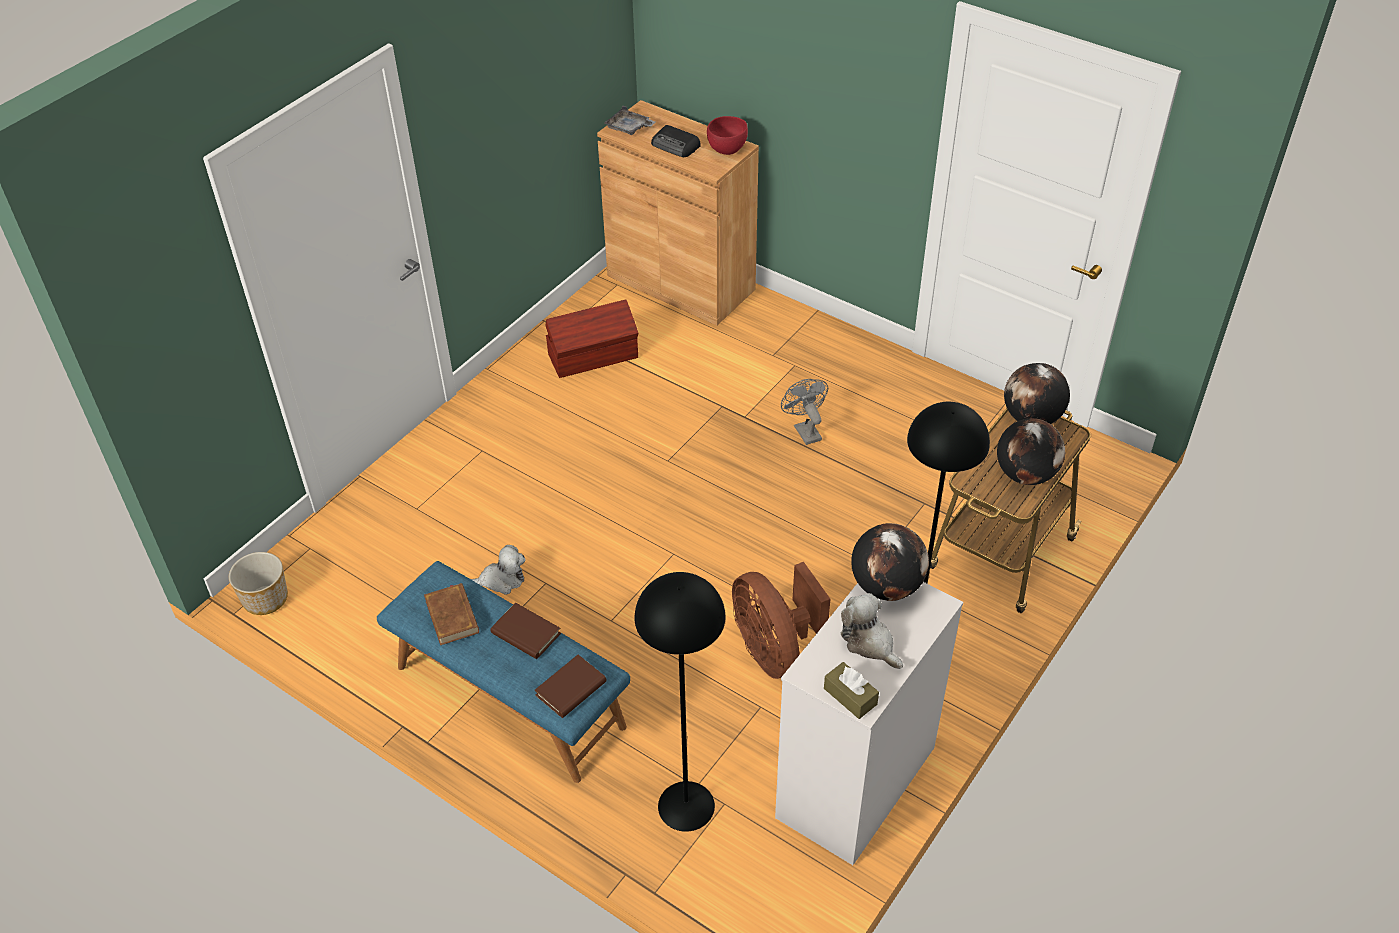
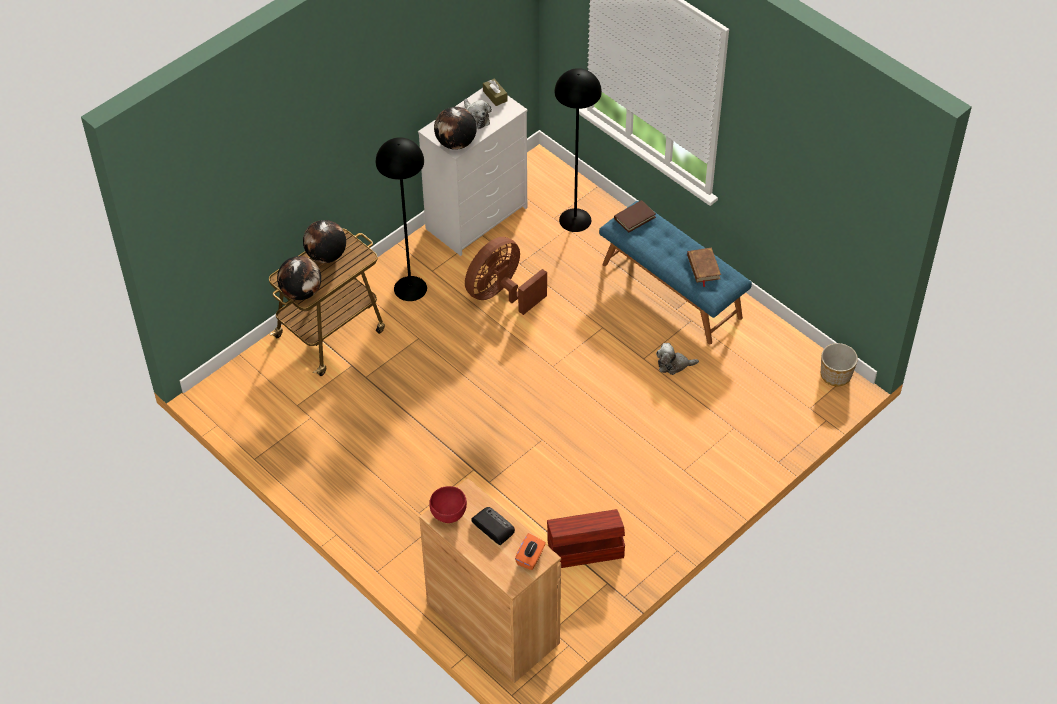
camera: 170 degrees left, 5 degrees up
(526, 633) = (658, 251): brown book -> none
(629, 128) = (530, 558): grey tray -> orange tissue box
(774, 649) = (501, 294): brown fan -> brown fan turned 120 degrees counterclockwise
(804, 430) = (430, 450): grey fan -> none

